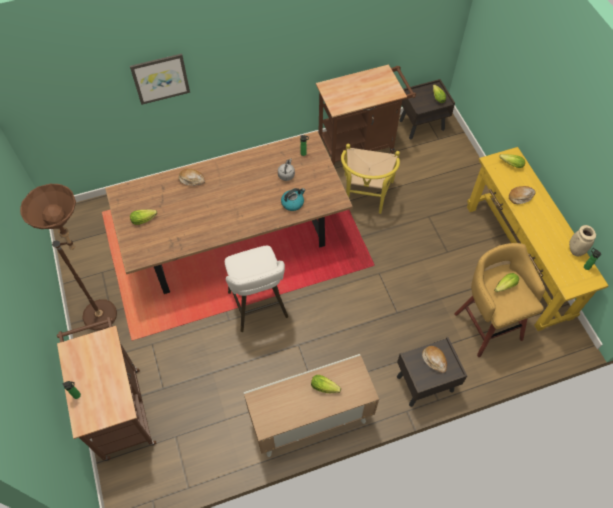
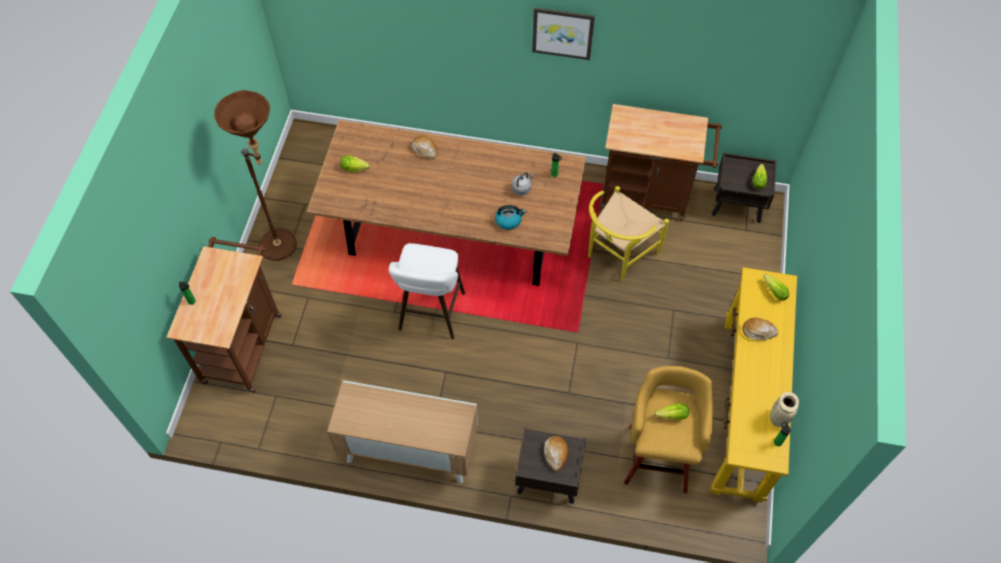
camera: 30 degrees right, 0 degrees up
(160, 78) = (436, 31): picture -> picture (562, 32)
(326, 387) = (421, 418): lettuce -> none

